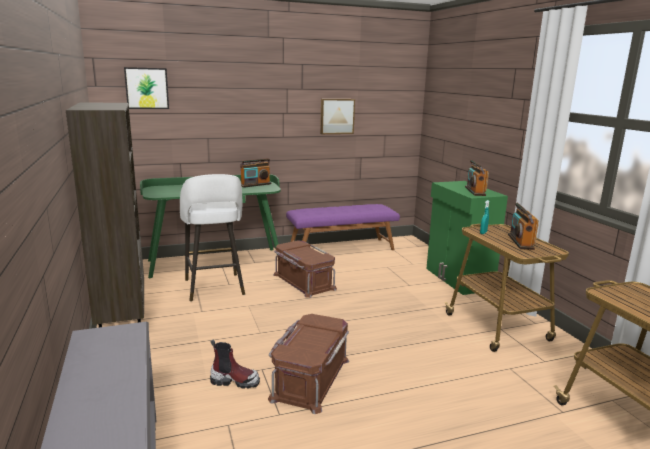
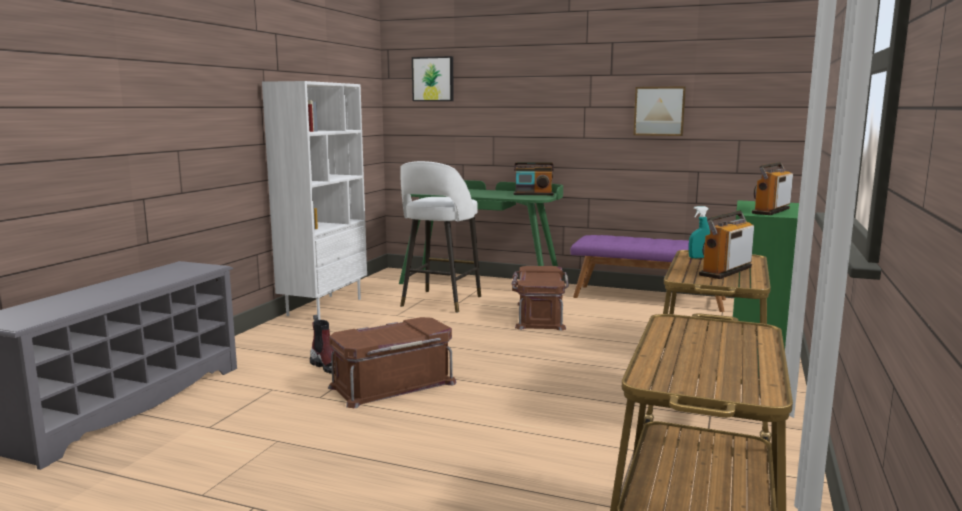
camera: 40 degrees right, 5 degrees down
(121, 321) = (324, 307): brown bookcase -> white bookcase

